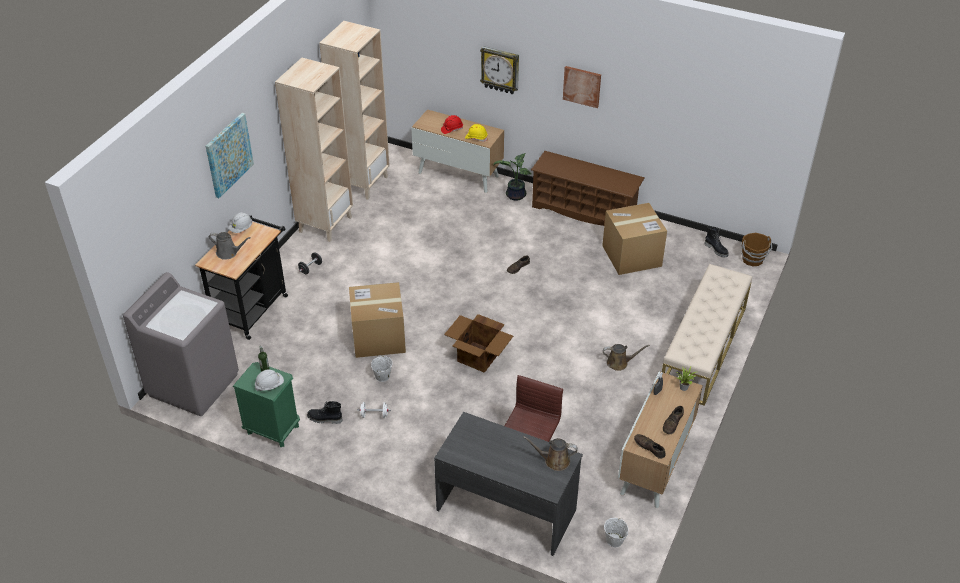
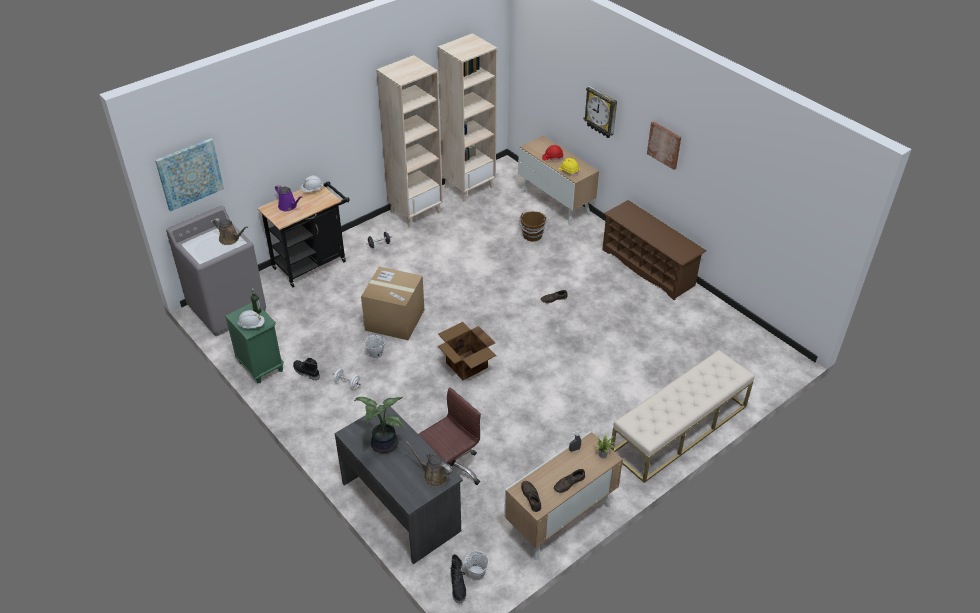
camera: 25 degrees right, 0 degrees up
(228, 155) = (311, 121): picture -> picture (189, 174)
(229, 253) = (289, 206): grey watering can -> purple watering can
(515, 196) = (593, 235): potted plant -> potted plant (383, 445)
(619, 363) = (589, 414): brown watering can -> brown watering can (230, 239)
(631, 256) = (666, 321): cardboard box -> none
(716, 250) = (754, 342): black boot -> black boot (458, 586)
(752, 260) = (785, 363): brown bucket -> brown bucket (532, 236)

